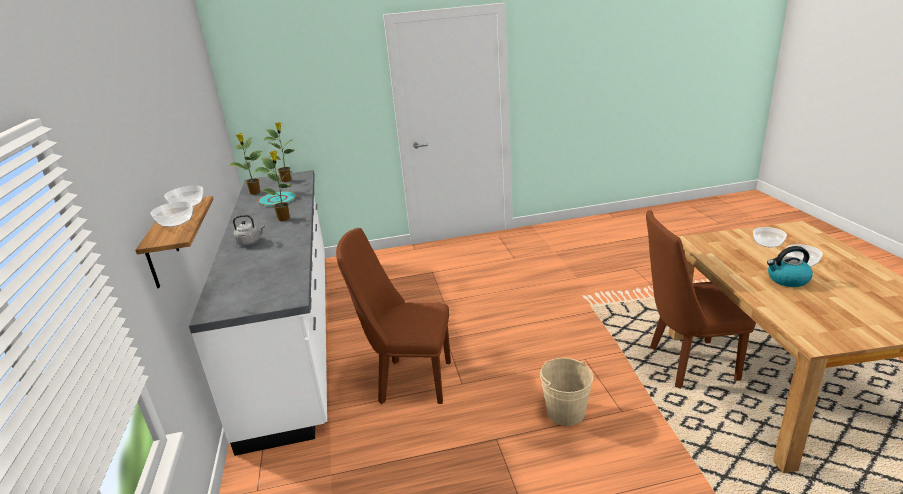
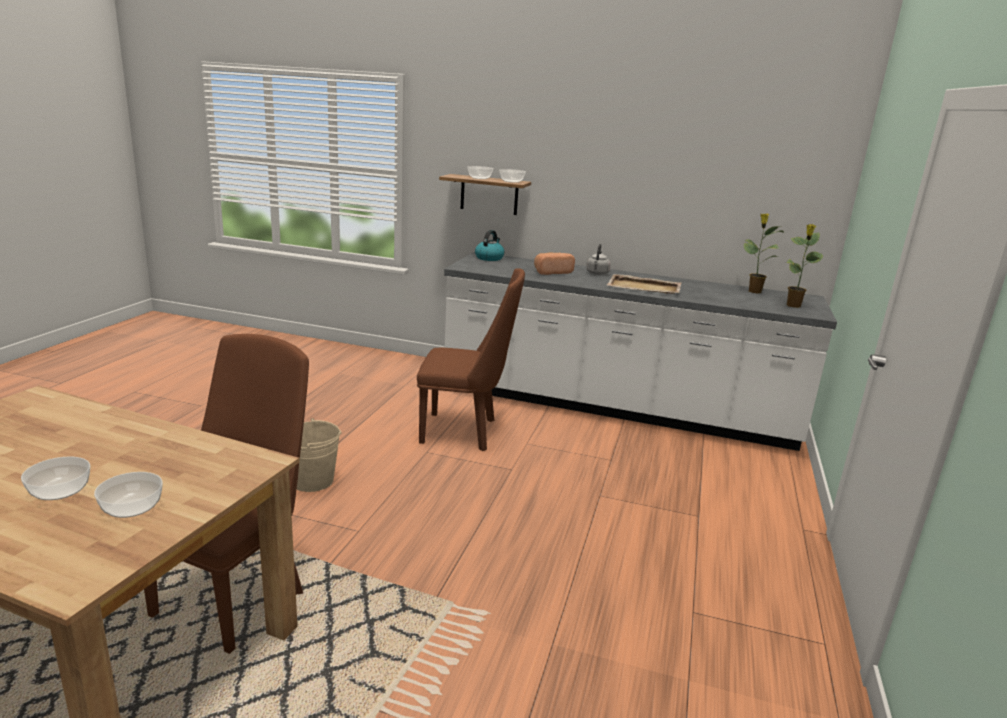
camera: 115 degrees right, 5 degrees down
(266, 258) = (552, 272): none -> bread
(277, 199) = (714, 293): turquoise plate -> none
(284, 218) = (644, 287): potted plant -> beige tray
(408, 381) = (466, 432): brown chair -> brown chair turned 60 degrees clockwise
(787, 280) = (79, 452): kettle -> kettle (489, 258)

